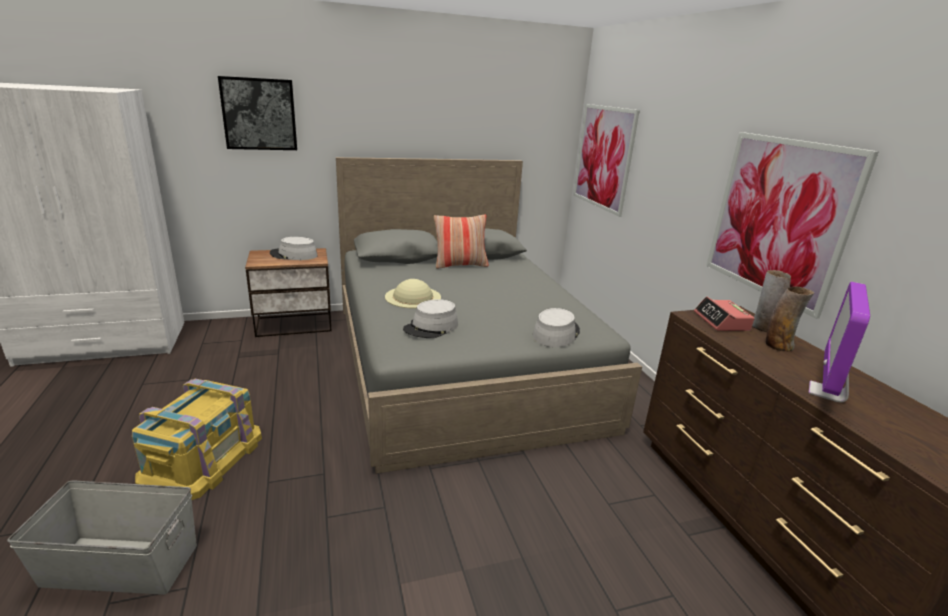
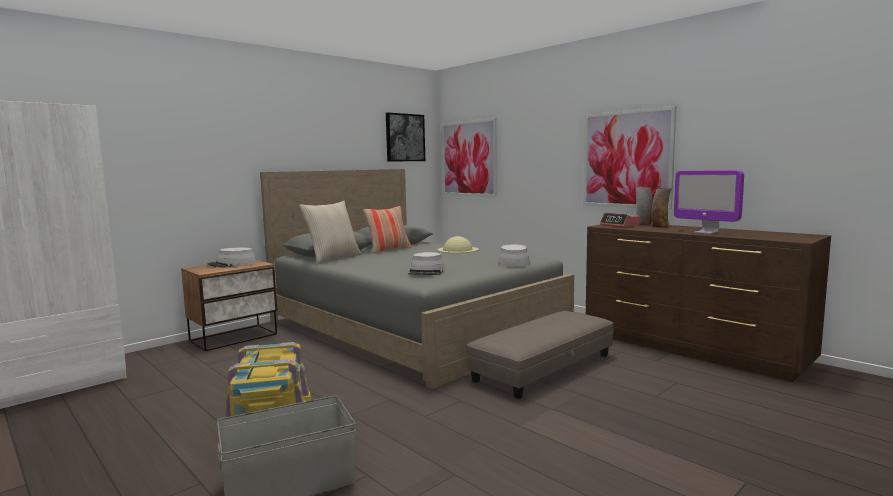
camera: 25 degrees left, 15 degrees down
(259, 114) = (190, 136): picture -> picture (405, 137)
(386, 268) = (333, 258): none -> beige pillow
(413, 297) = (384, 265): beige hat -> beige hat (457, 249)
(528, 487) = (543, 368): none -> grey ottoman
(826, 393) = (706, 232): monitor -> monitor turned 45 degrees counterclockwise

